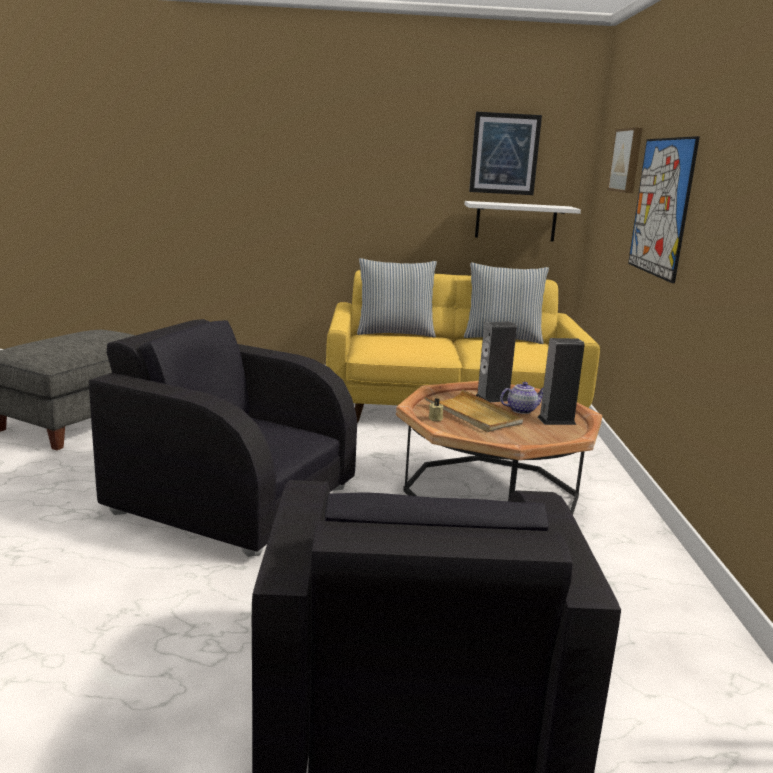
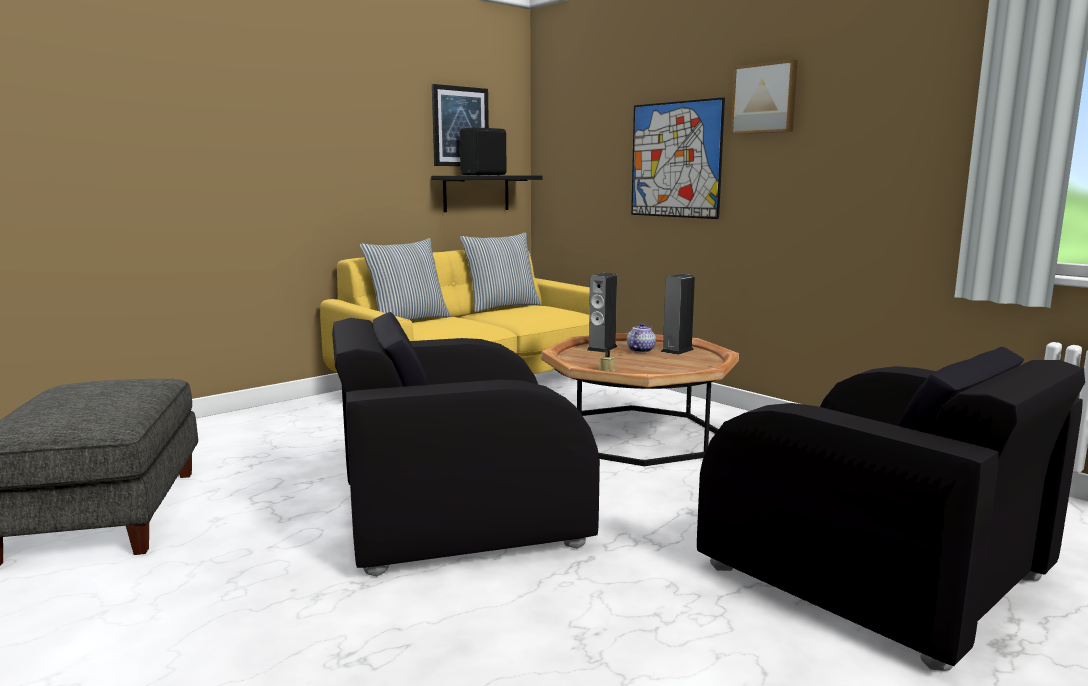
camera: 40 degrees left, 5 degrees down
(473, 414) = (621, 361): beige tray -> none
(515, 221) = (476, 193): white shelf -> black shelf
(516, 204) = (485, 175): none -> black speaker
(627, 160) = (599, 126): picture -> picture (765, 98)

